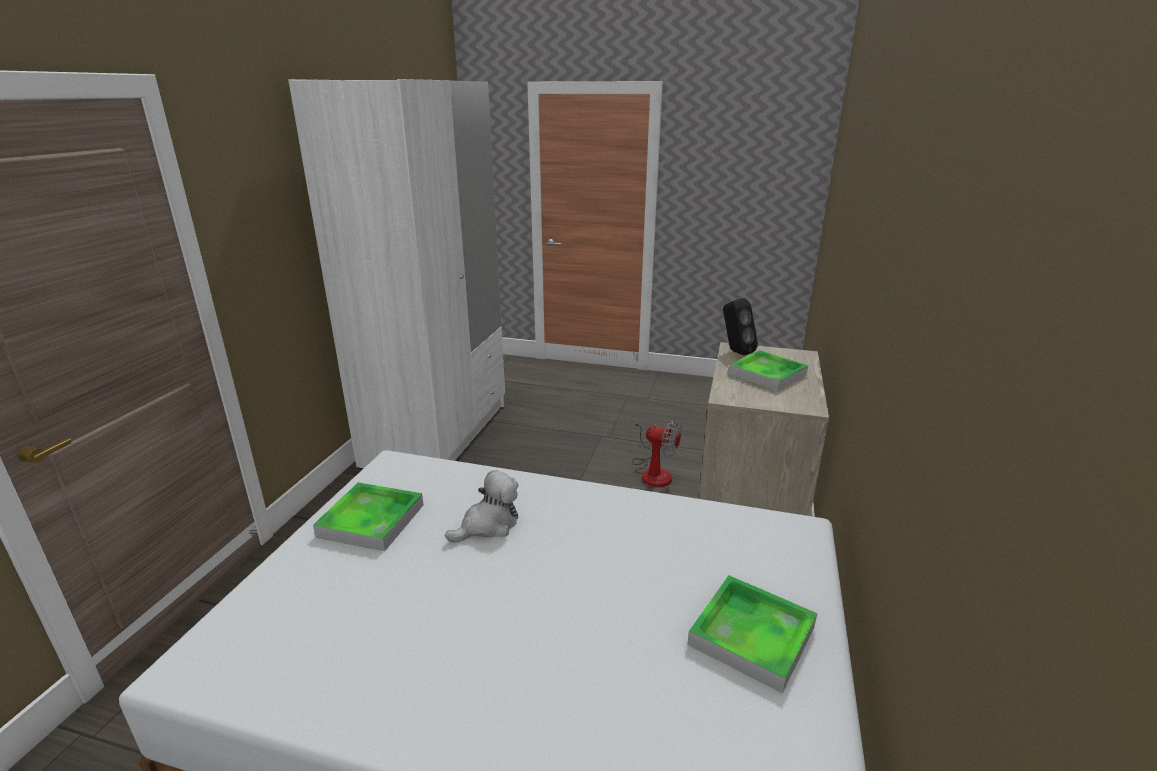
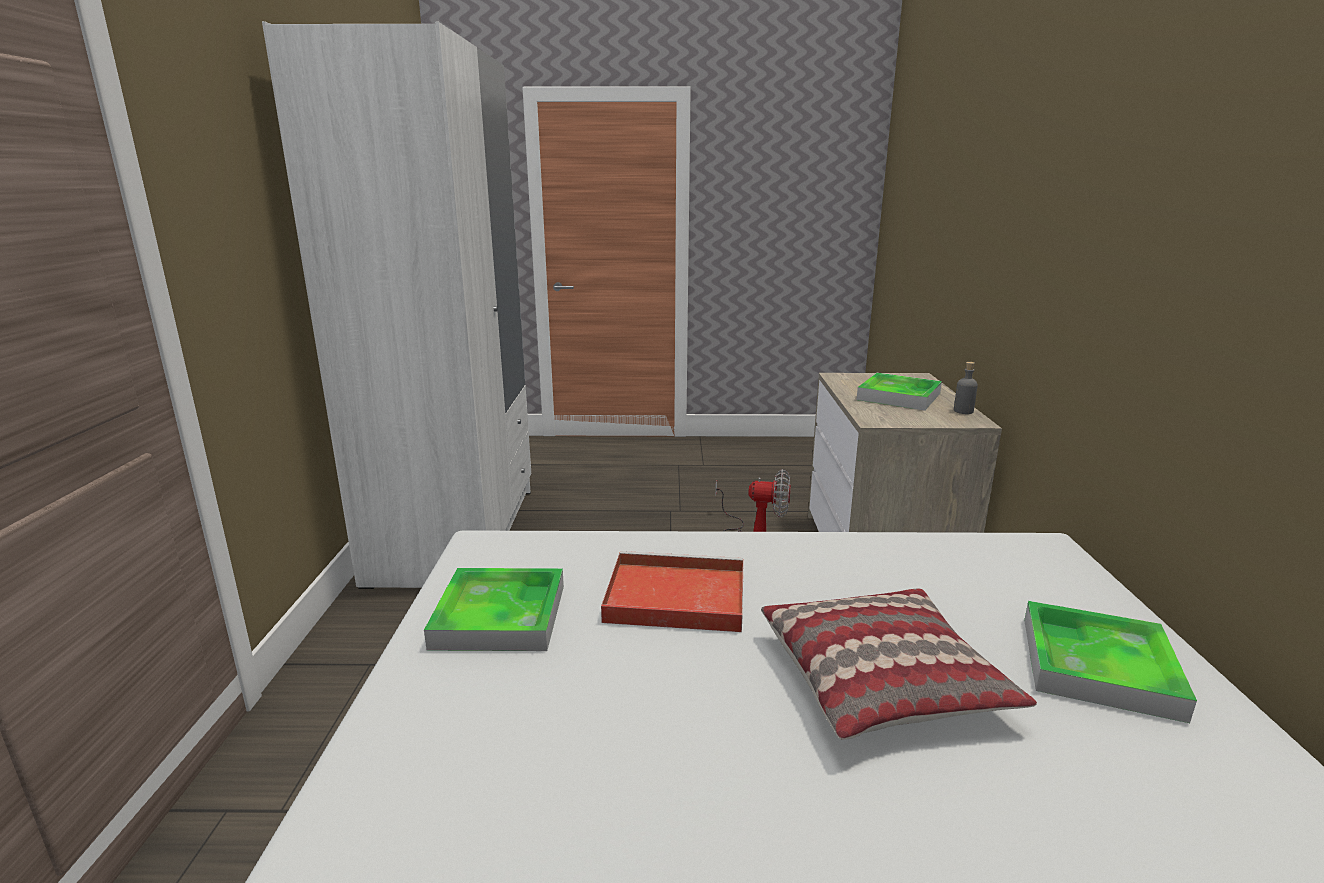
camera: 15 degrees left, 5 degrees down
(488, 525) = (672, 597): plush toy -> red tray
(584, 614) = (882, 679): none -> pillow
(735, 351) = (843, 379): black speaker -> none
(810, 396) = (963, 411): none -> grey bottle

